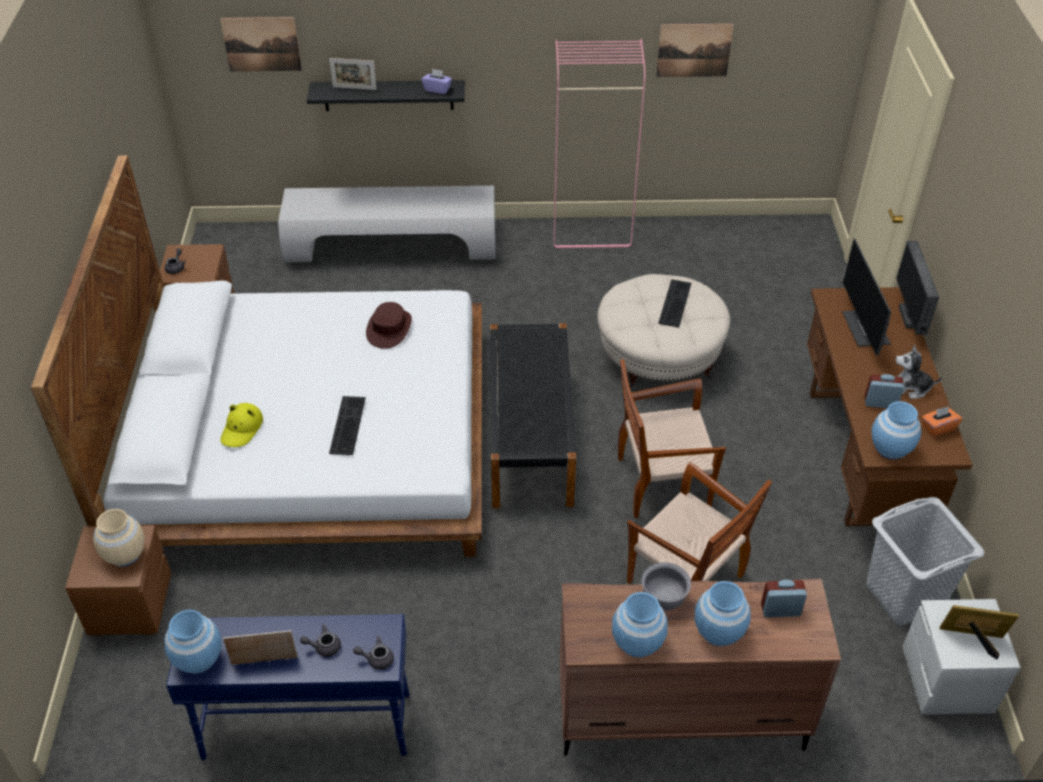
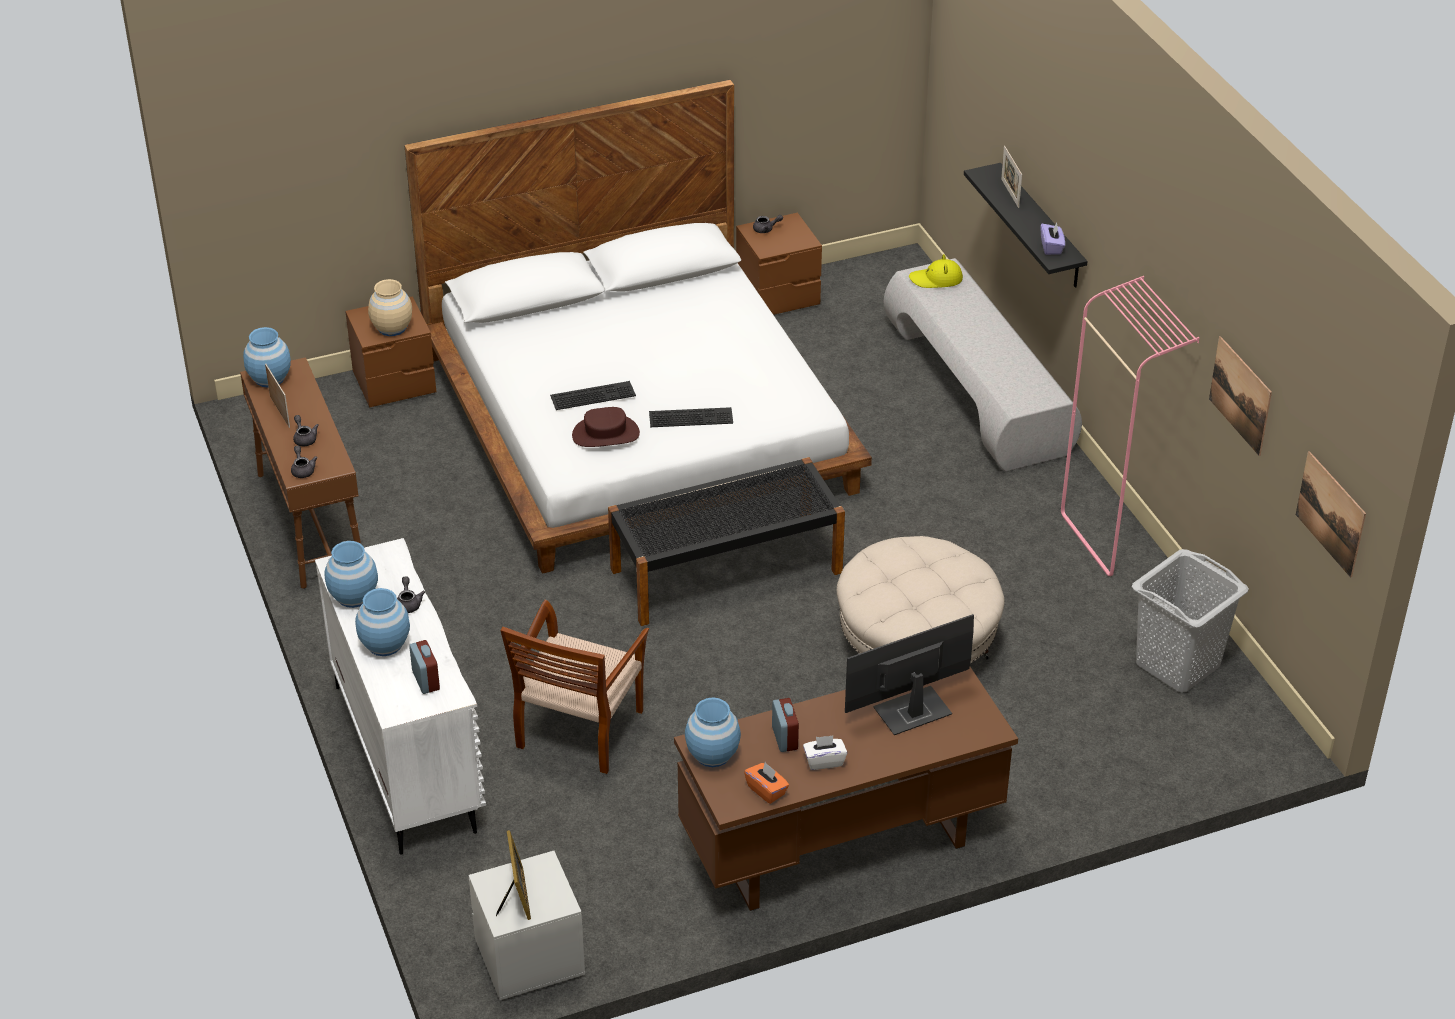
camera: 70 degrees right, 5 degrees down
(242, 429) = (558, 337): yellow hat -> yellow hat (936, 279)
(261, 44) = (982, 94): picture -> picture (1330, 513)
(307, 724) = (312, 522): blue console table -> brown console table
(389, 328) = (746, 384): brown hat -> brown hat (605, 434)
(661, 482) = (709, 685): brown armchair -> none
(663, 599) = (408, 603): grey bowl -> grey teapot
(673, 302) = (937, 588): keyboard -> keyboard (691, 416)
(679, 716) = (407, 757): brown dresser -> white dresser
(904, 595) = (636, 911): grey laundry basket -> grey laundry basket (1178, 664)
(908, 317) = (957, 747): monitor -> none
(910, 388) = (824, 761): plush toy -> white tissue box

